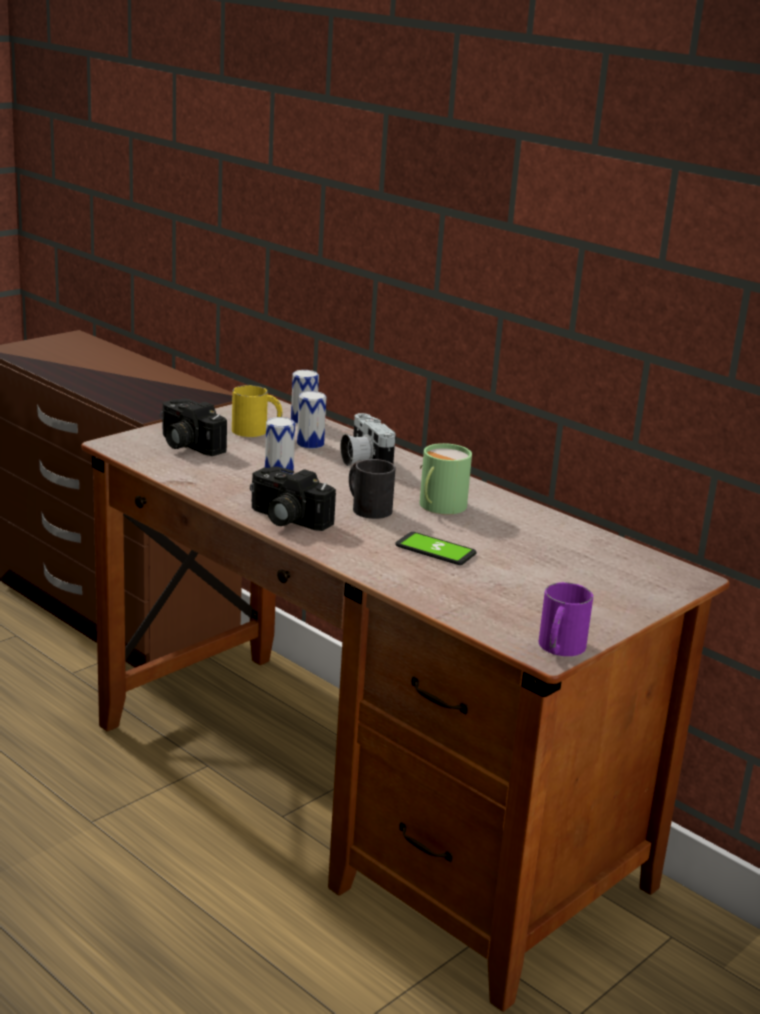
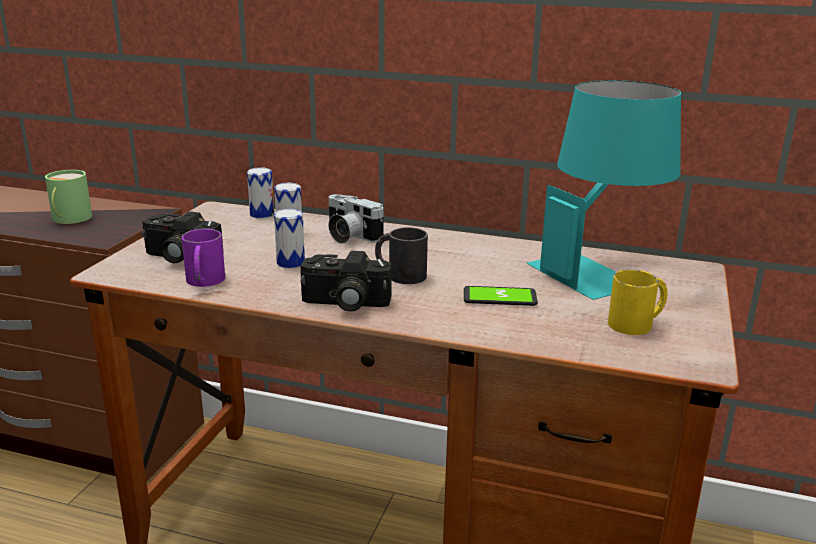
camera: 25 degrees left, 0 degrees up
(256, 431) = (231, 232): yellow mug -> yellow mug (637, 323)
(439, 506) = (454, 259): green mug -> green mug (69, 219)
(559, 649) = (705, 358): purple mug -> purple mug (204, 282)
(576, 551) = (599, 269): none -> turquoise table lamp

